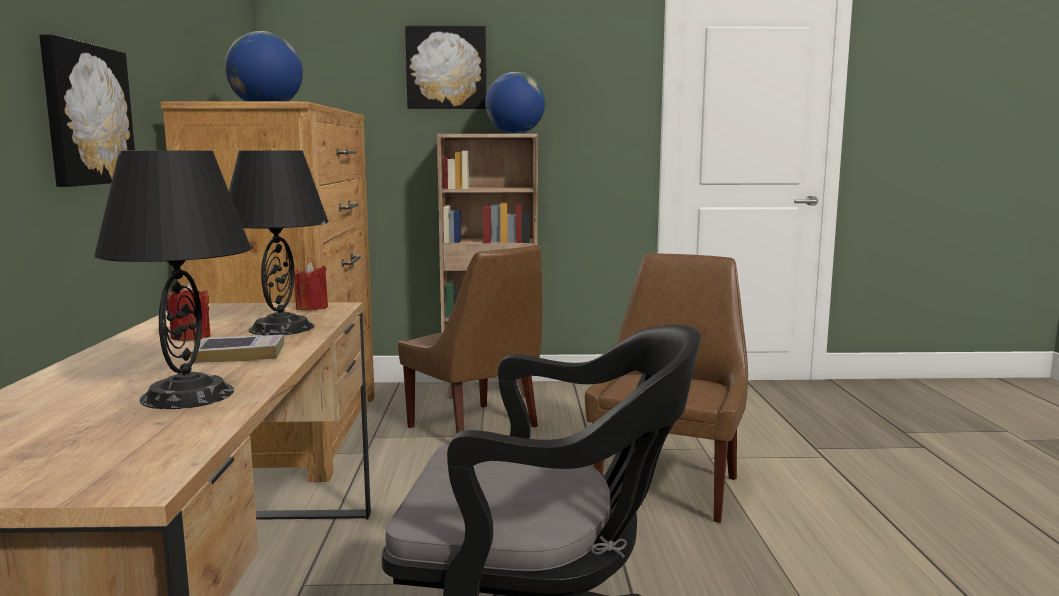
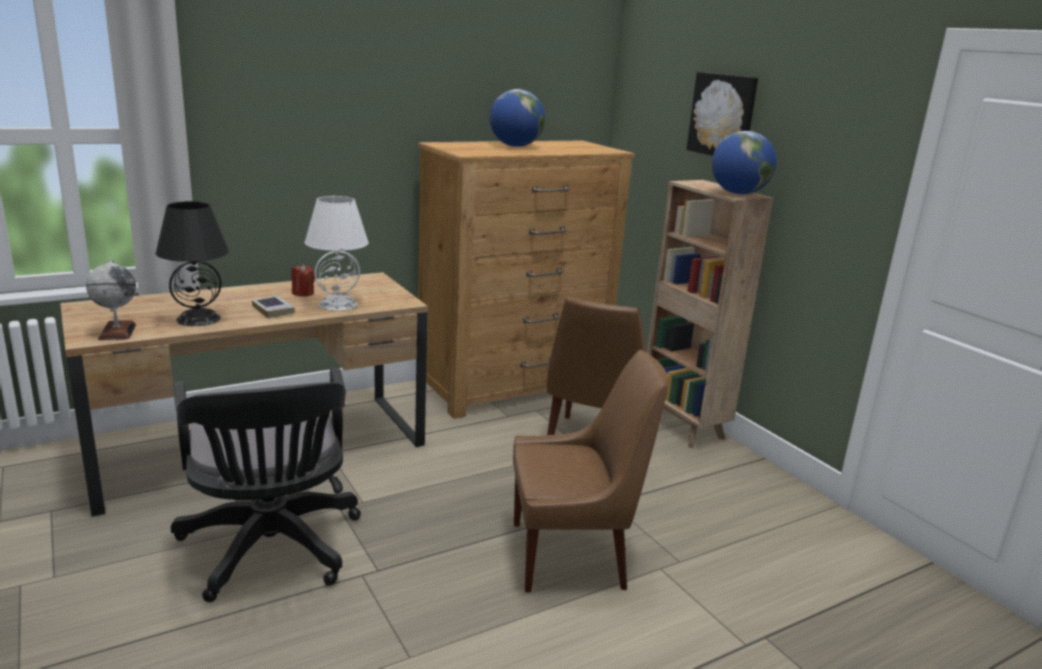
camera: 60 degrees right, 10 degrees up
(85, 115) = (341, 154): picture -> none
(138, 454) = (117, 332): none -> globe
(281, 328) = (338, 304): black table lamp -> white table lamp
(312, 308) = (396, 299): red candle -> none

